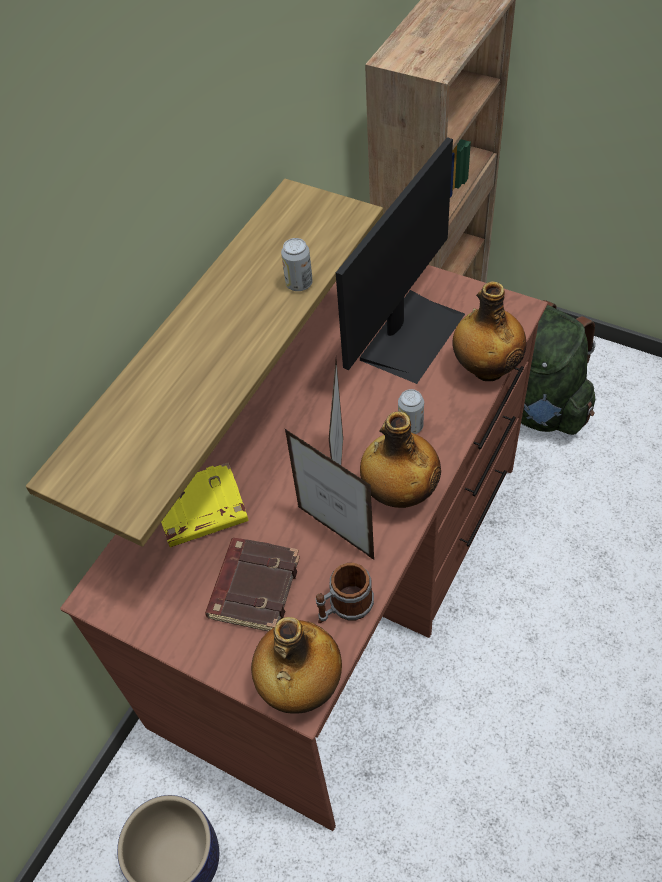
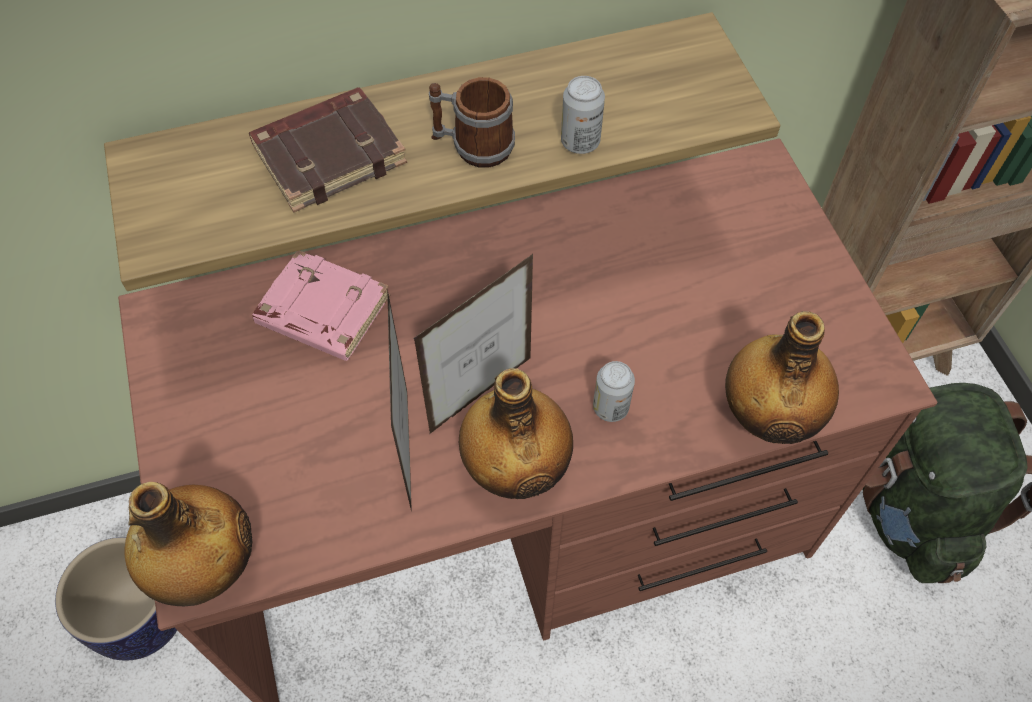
camera: 40 degrees right, 5 degrees up
(200, 510) = (321, 312): yellow book -> pink book
(253, 587) = (279, 430): brown book -> brown book (330, 154)
(344, 607) = (330, 532): mug -> mug (472, 146)
(410, 335) = (729, 308): monitor -> none

